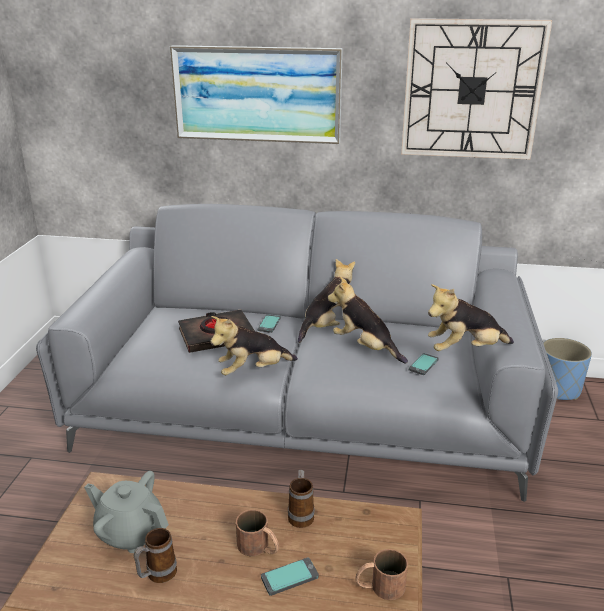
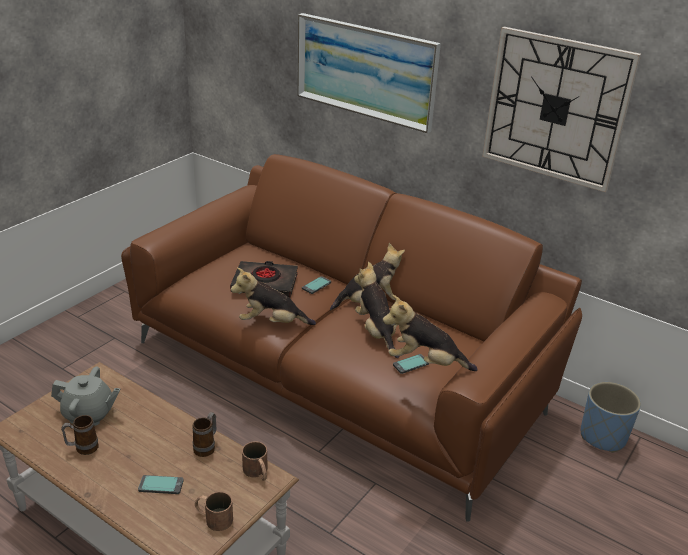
camera: 25 degrees right, 5 degrees up
(130, 533) = (89, 414): grey teapot -> grey teapot turned 135 degrees clockwise
(259, 547) = (159, 457): brown mug -> brown mug (257, 472)
(303, 412) = (341, 373): grey sofa -> brown sofa

